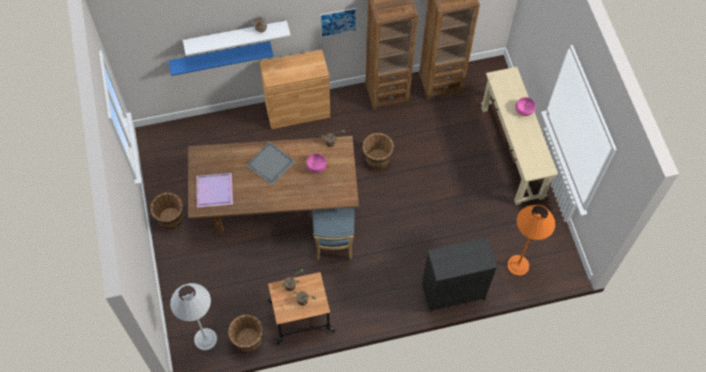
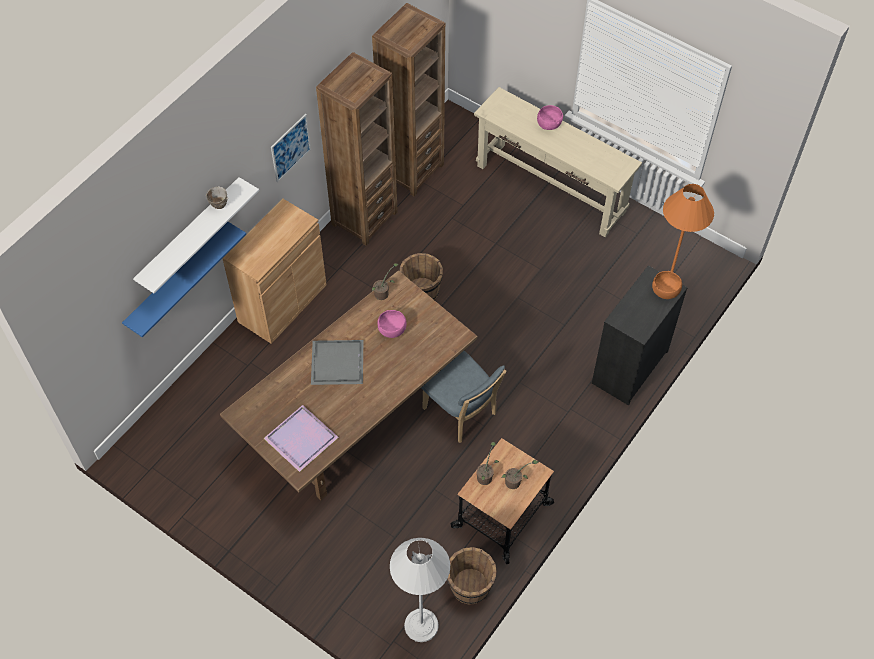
camera: 40 degrees left, 5 degrees down
(171, 219) = (248, 527): brown bucket -> none
(481, 260) = (665, 291): none -> orange bowl

